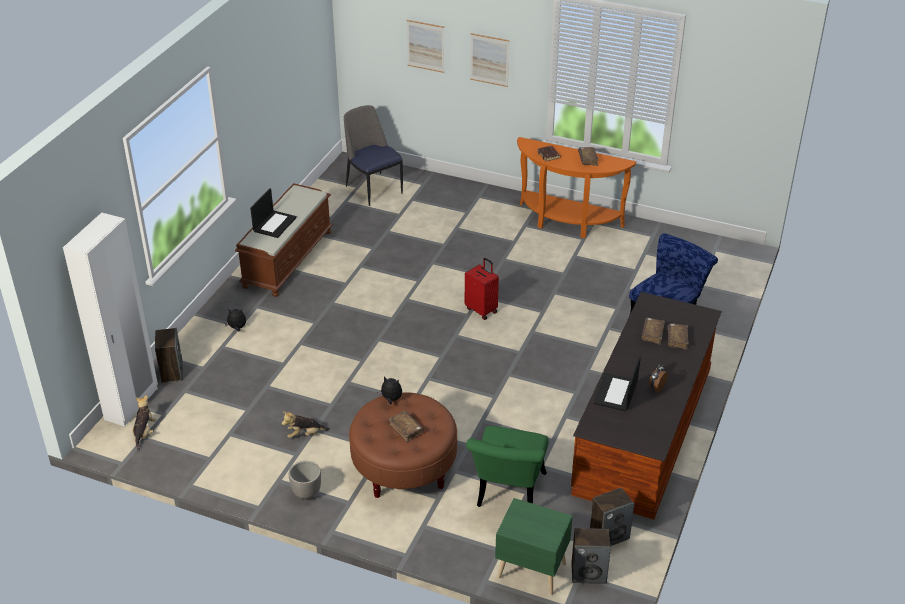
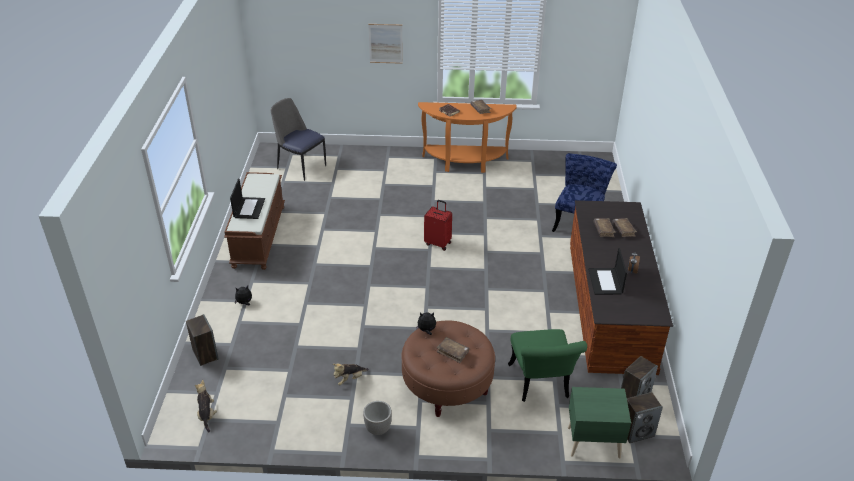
camera: 20 degrees left, 0 degrees up
(132, 404) = (182, 392): white wardrobe -> none
(425, 46) = (329, 41): picture -> none

